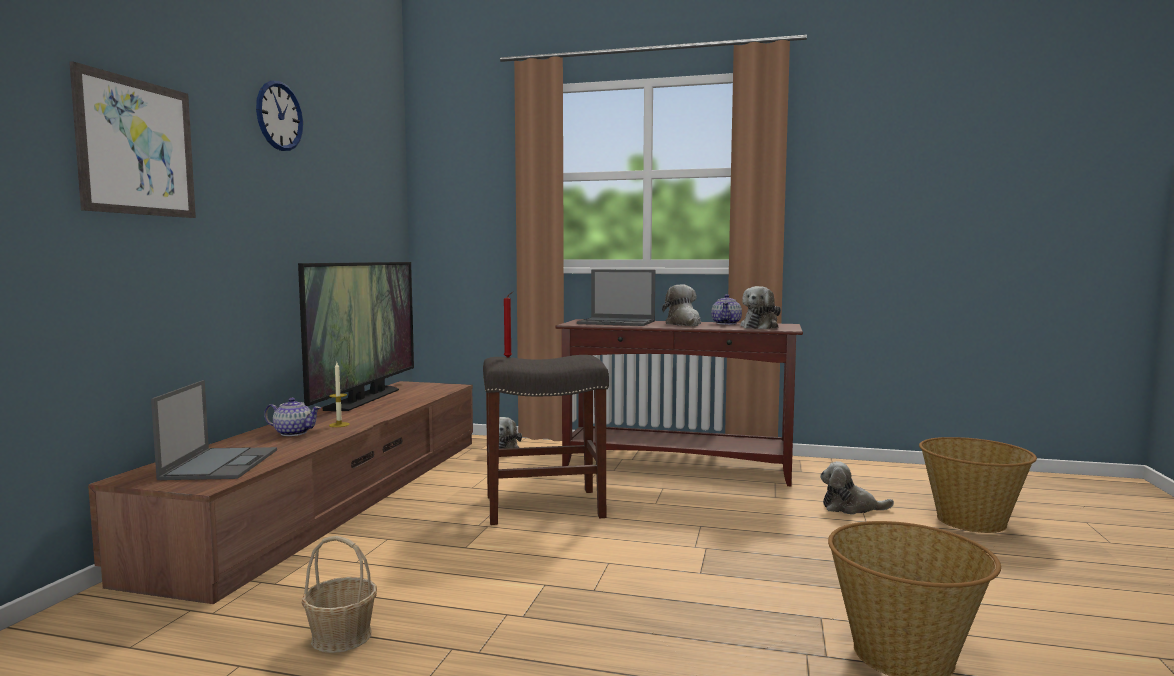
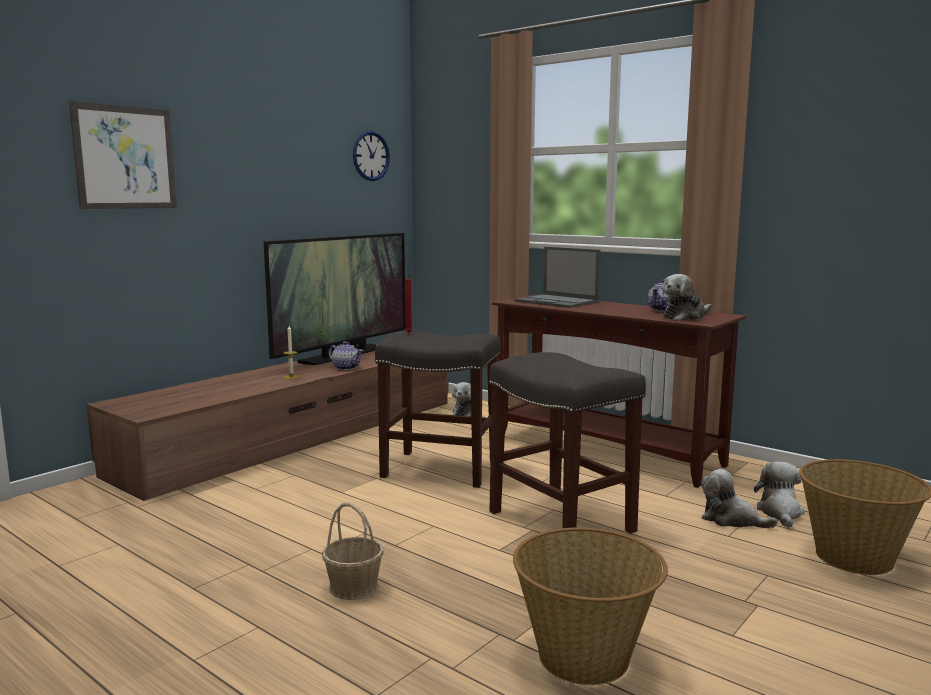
camera: 25 degrees right, 5 degrees up
(220, 464) = (174, 399): laptop -> none
(279, 116) = (261, 115): wall clock -> wall clock (371, 156)
(293, 433) = (251, 380): teapot -> teapot (346, 368)
(341, 636) = (192, 539): basket -> basket (354, 586)
(684, 324) = (616, 308): plush toy -> plush toy (780, 512)
(723, 535) = (563, 522): none -> grey stool

